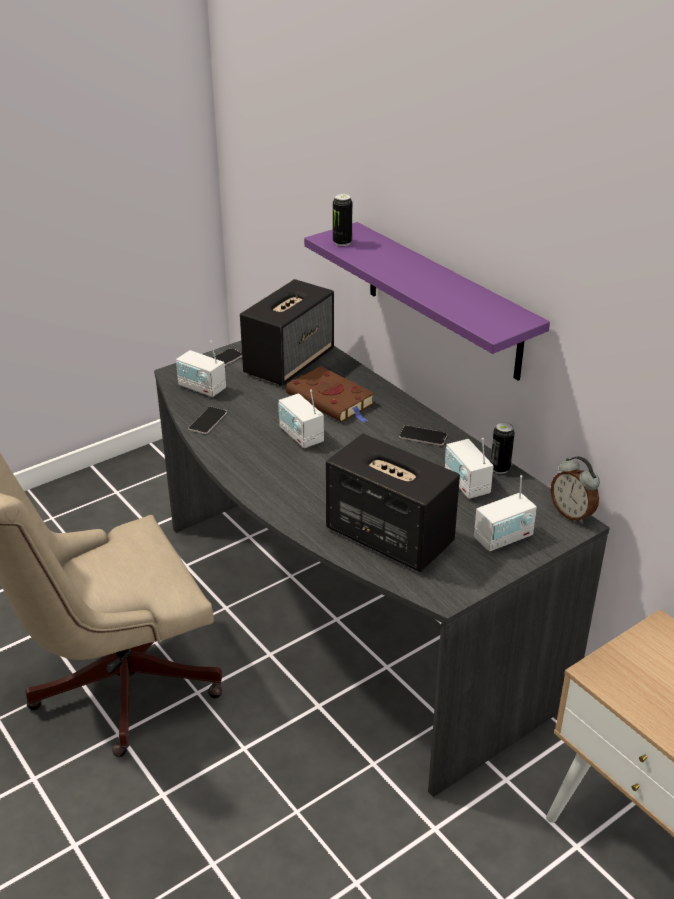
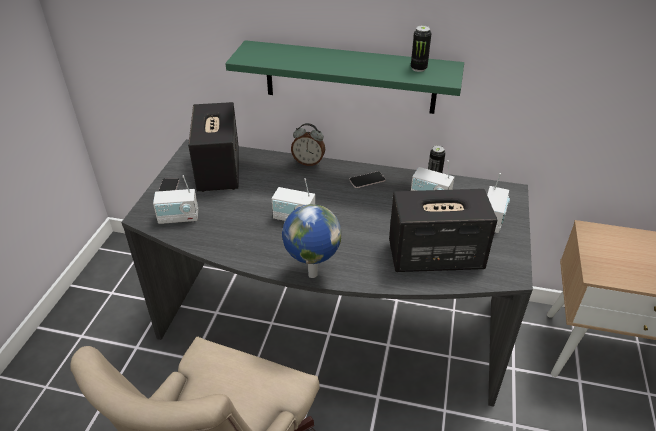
camera: 40 degrees left, 5 degrees up
(208, 421) = (215, 240): phone -> none
(251, 489) = (311, 274): none -> globe
(332, 400) = (282, 183): brown book -> none
(342, 242) = (259, 57): can -> can (418, 68)
(443, 301) = (350, 77): purple shelf -> green shelf
(572, 514) = (502, 186): alarm clock -> alarm clock (308, 162)

